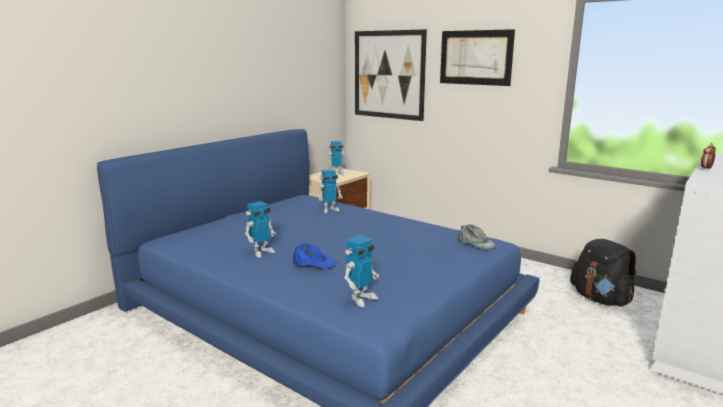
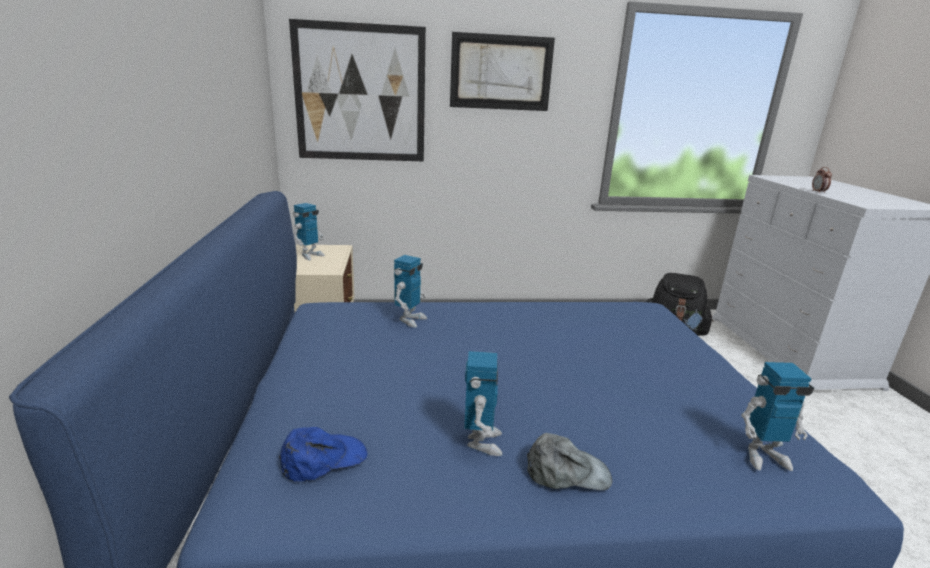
camera: 45 degrees left, 5 degrees up
(314, 263) = (594, 425): blue cap -> blue cap (323, 459)
(361, 298) = (763, 456): toy robot -> toy robot turned 90 degrees clockwise
(476, 243) = (643, 314): grey cap -> grey cap (567, 471)

